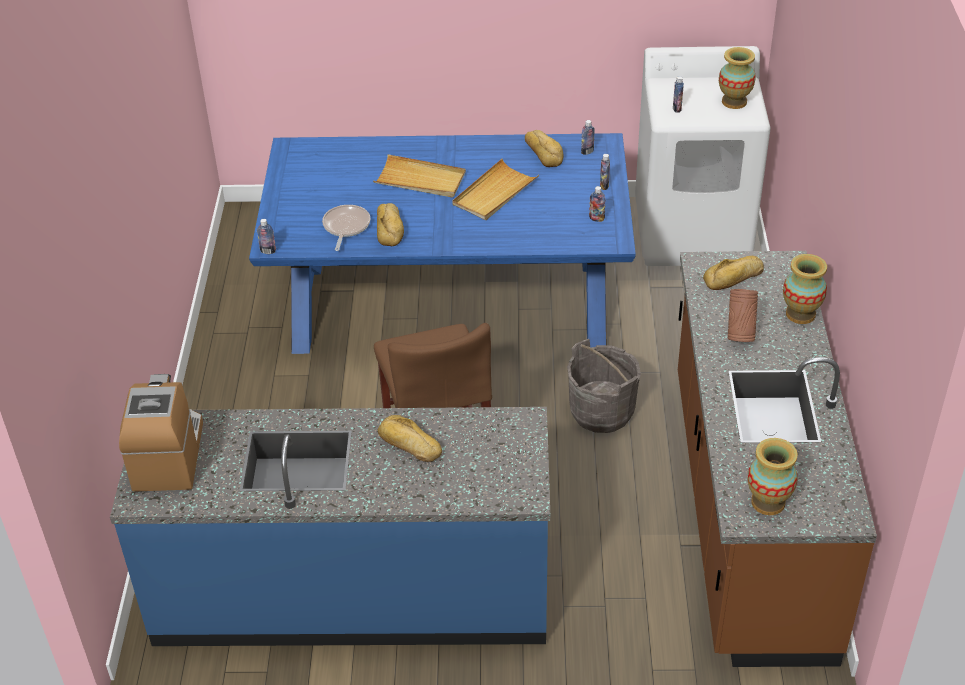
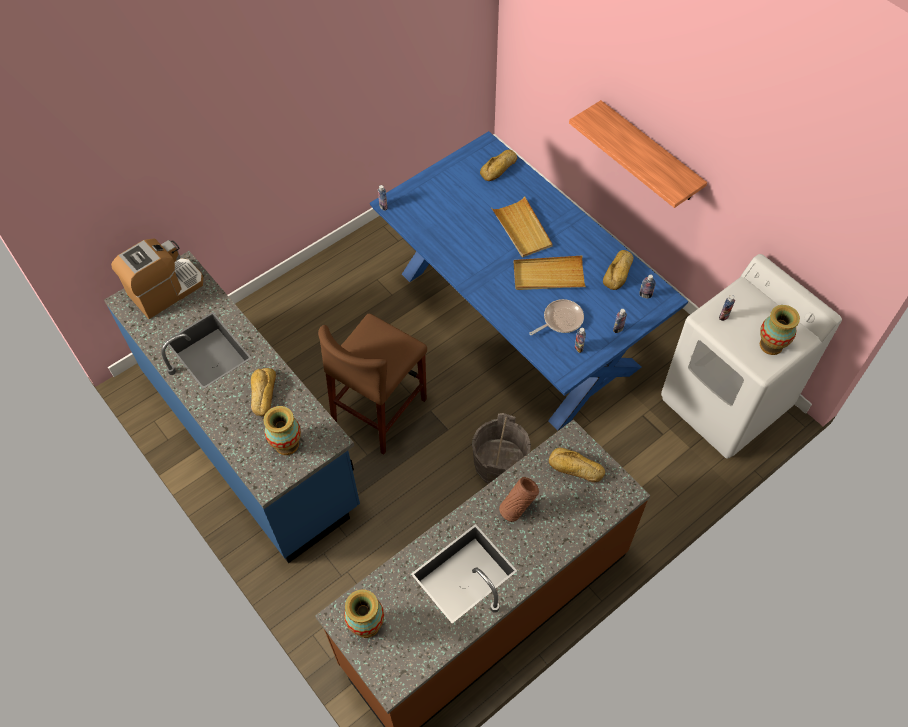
camera: 50 degrees right, 15 degrees up
(345, 227) = (440, 226): frying pan -> frying pan (560, 320)
(390, 228) = (460, 248): bread -> bread (499, 168)
(466, 40) = (649, 153): none -> shelf
(800, 314) = (574, 533): vase -> vase (287, 444)

